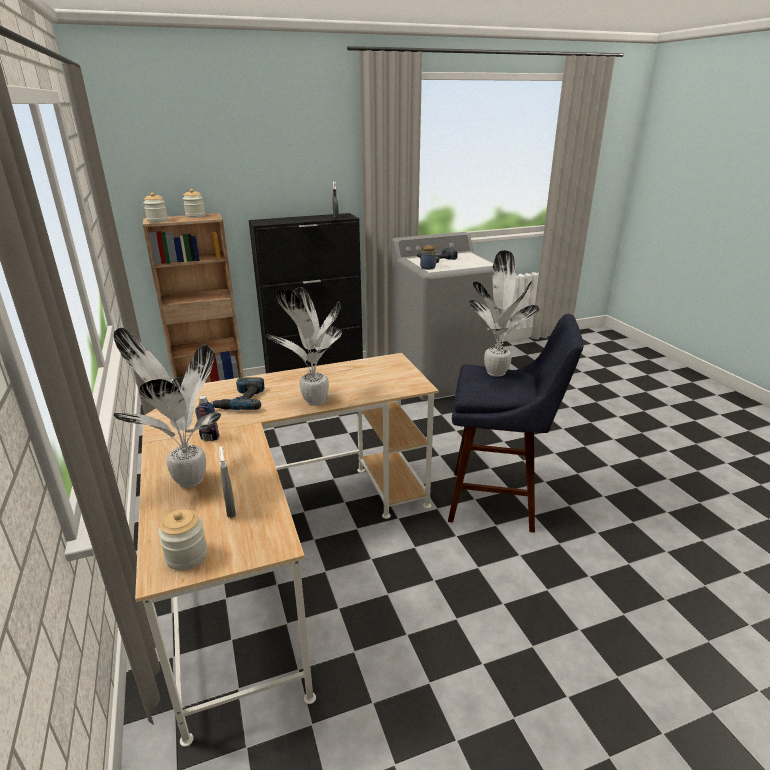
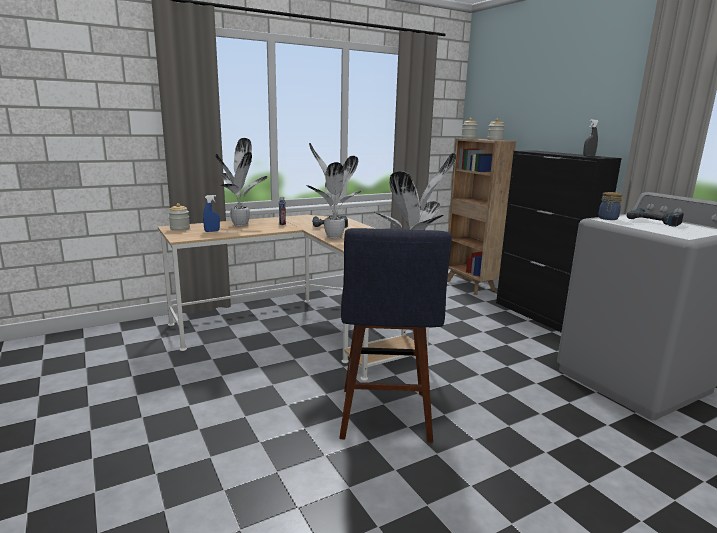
camera: 80 degrees right, 10 degrees down
(230, 510) = (212, 231): grey spray bottle -> blue spray bottle

